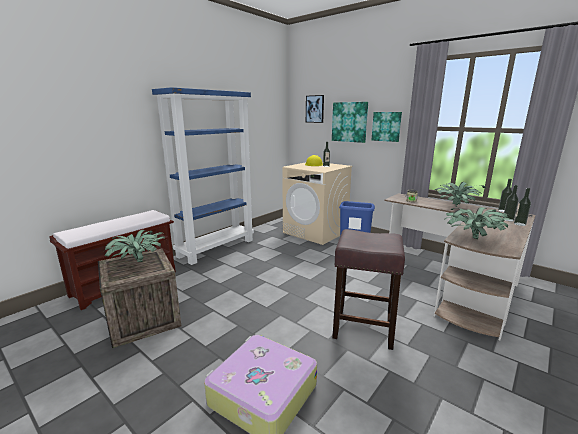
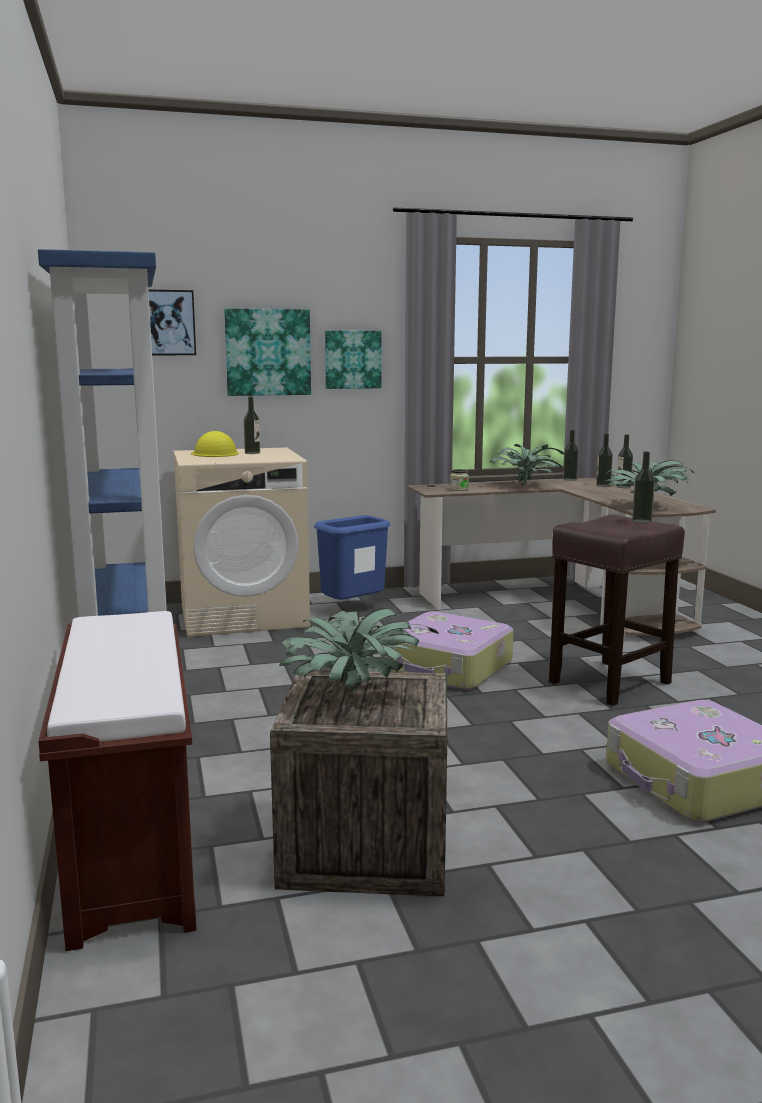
camera: 55 degrees left, 5 degrees down
(321, 282) = (447, 668): none -> suitcase
(391, 243) = (641, 521): none -> bottle

